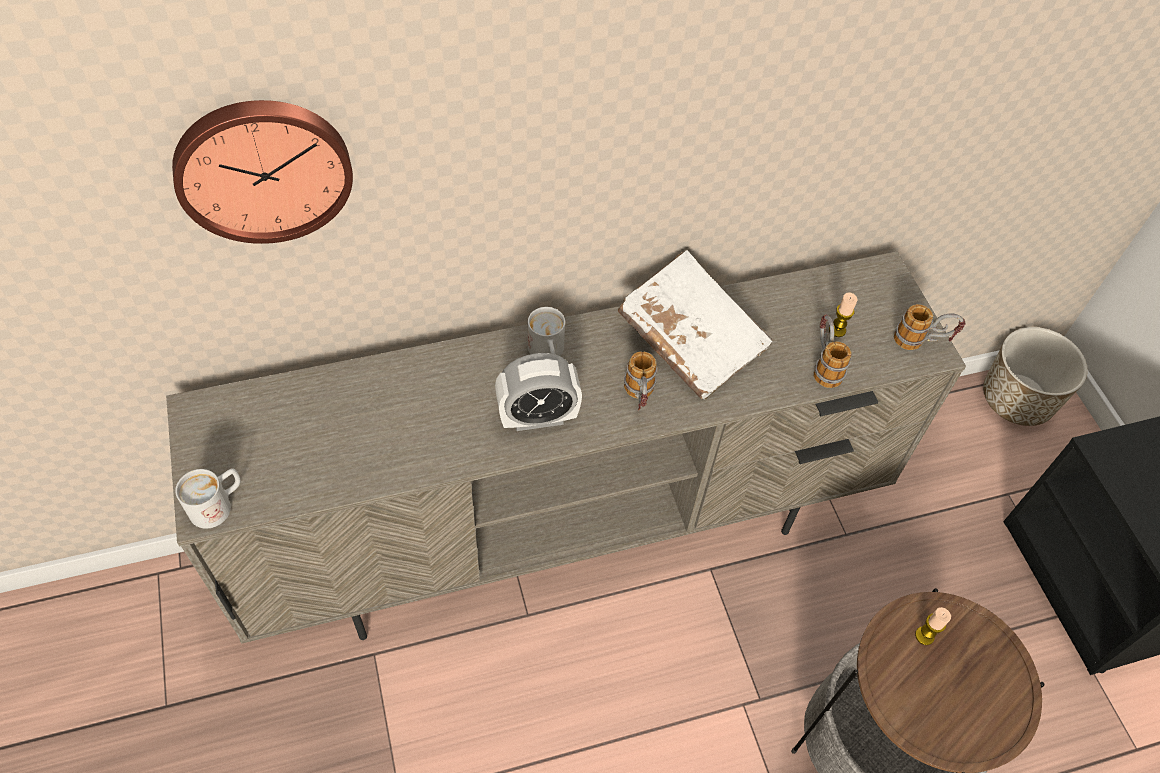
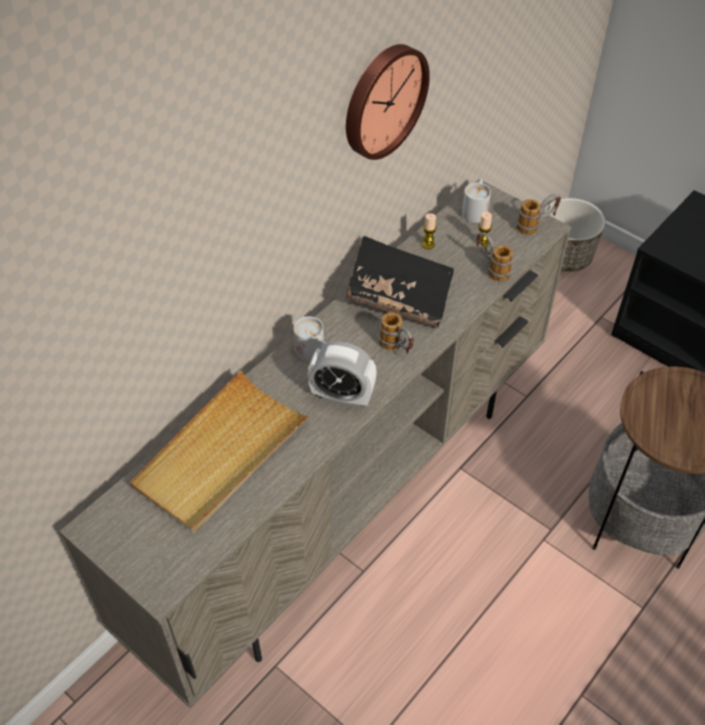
camera: 30 degrees left, 5 degrees down
(218, 504) = (167, 578): white mug -> white mug (475, 210)
(263, 168) = (108, 292): wall clock -> wall clock (382, 100)
(368, 408) = (221, 454): none -> beige tray
(538, 417) = (342, 396): alarm clock -> alarm clock turned 60 degrees clockwise
(691, 339) = (399, 295): white book -> black book
(924, 636) = (656, 401): candle -> candle (428, 245)

